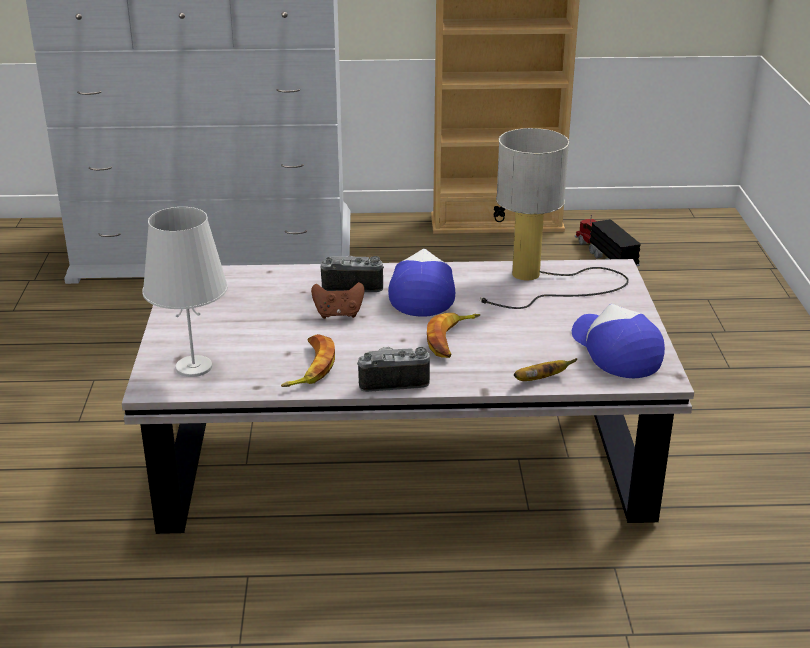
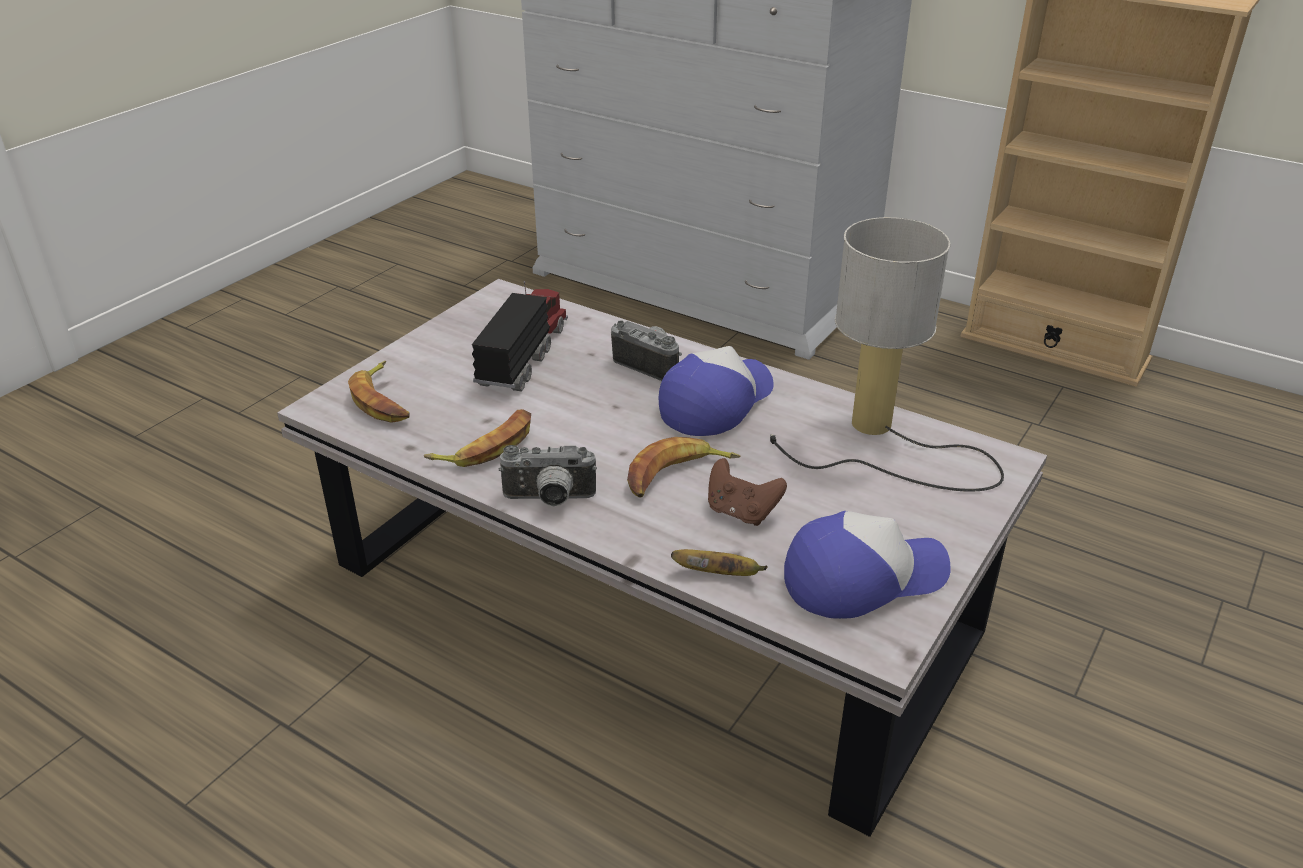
camera: 35 degrees right, 5 degrees up
(194, 367) = (383, 400): white table lamp -> banana
(338, 314) = (593, 394): brown game controller -> brown game controller (741, 512)
(393, 381) = (549, 500): camera -> camera turned 150 degrees clockwise
(605, 254) = (1165, 435): toy truck -> toy truck (524, 354)
(615, 351) = (862, 577): cap -> cap turned 60 degrees clockwise

